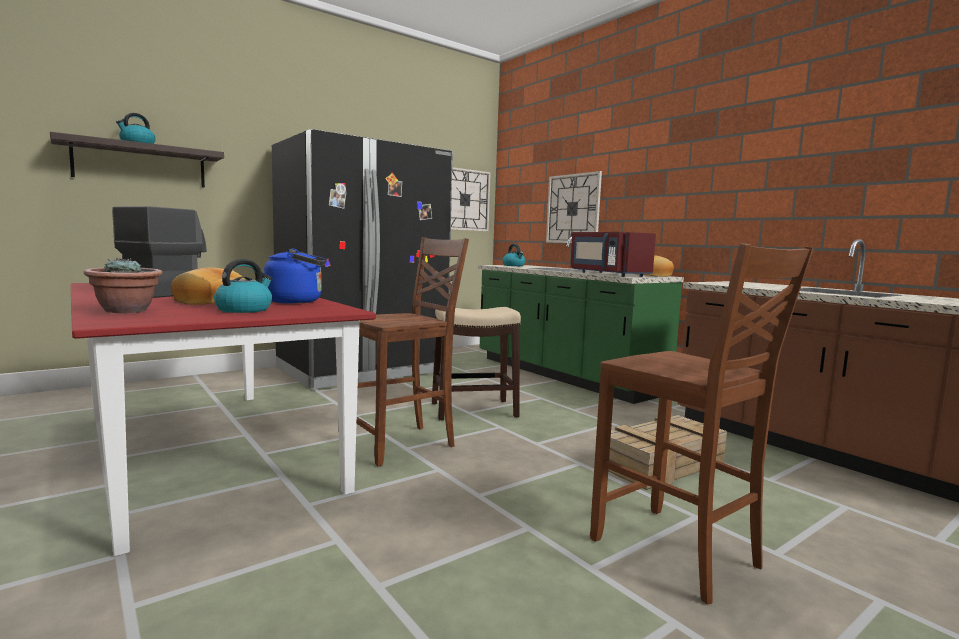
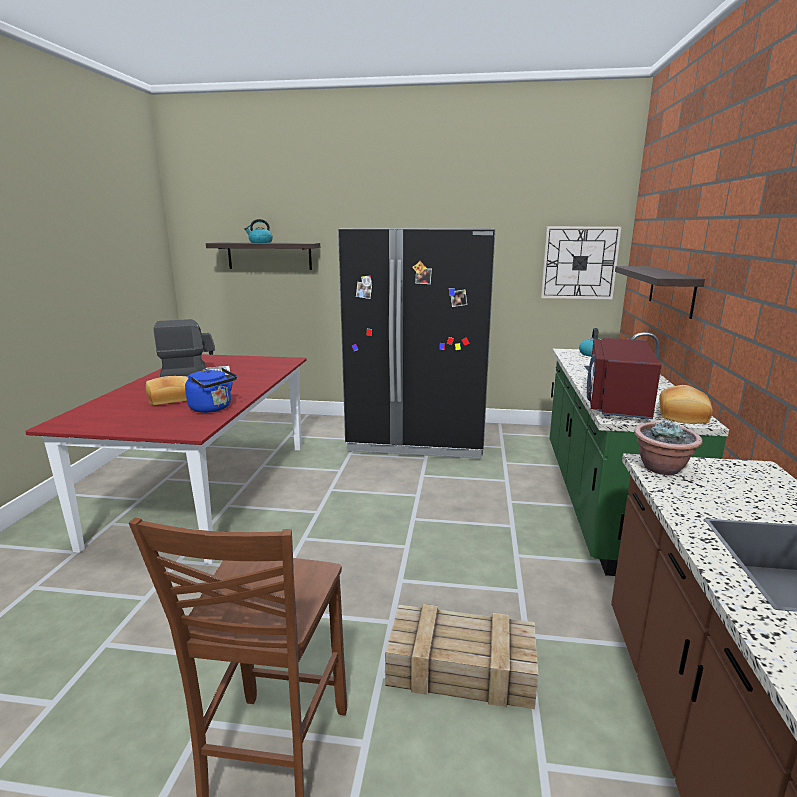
camera: 45 degrees right, 10 degrees up
(127, 311) = (101, 408): potted plant -> potted plant (662, 468)
(244, 309) = (150, 418): kettle -> none
(403, 444) = (308, 533): brown chair -> none
(474, 410) = (423, 517): stool -> none
(573, 209) = (671, 290): wall clock -> shelf

